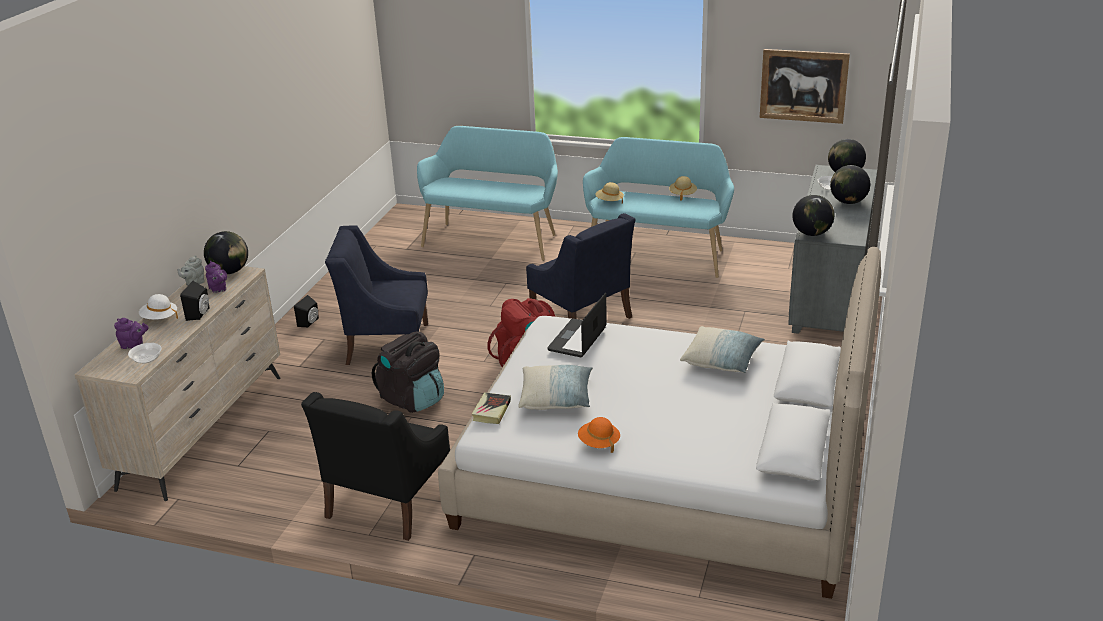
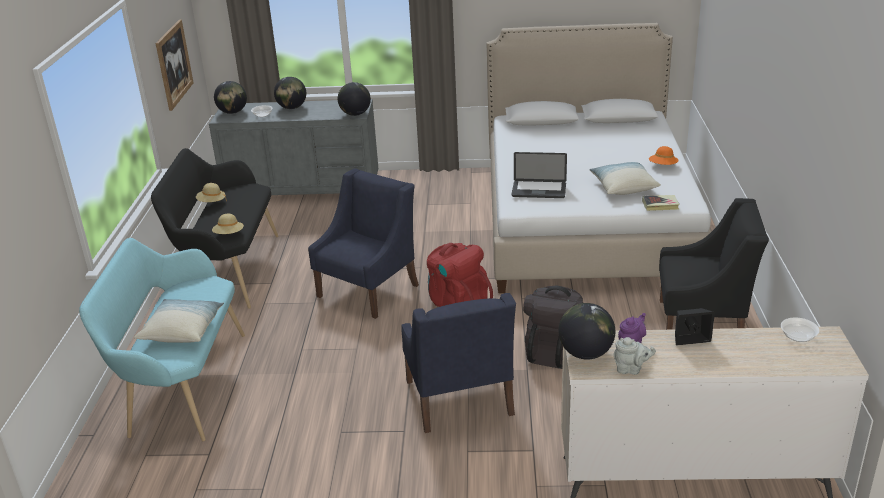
camera: 105 degrees left, 0 degrees up
(134, 345) = (784, 357): purple teapot -> none
(159, 318) = (721, 363): white hat -> none
(310, 322) = (432, 478): black speaker -> none
(658, 254) = (228, 271): turquoise bench -> black bench
(722, 360) = (532, 144): pillow -> pillow (182, 330)

